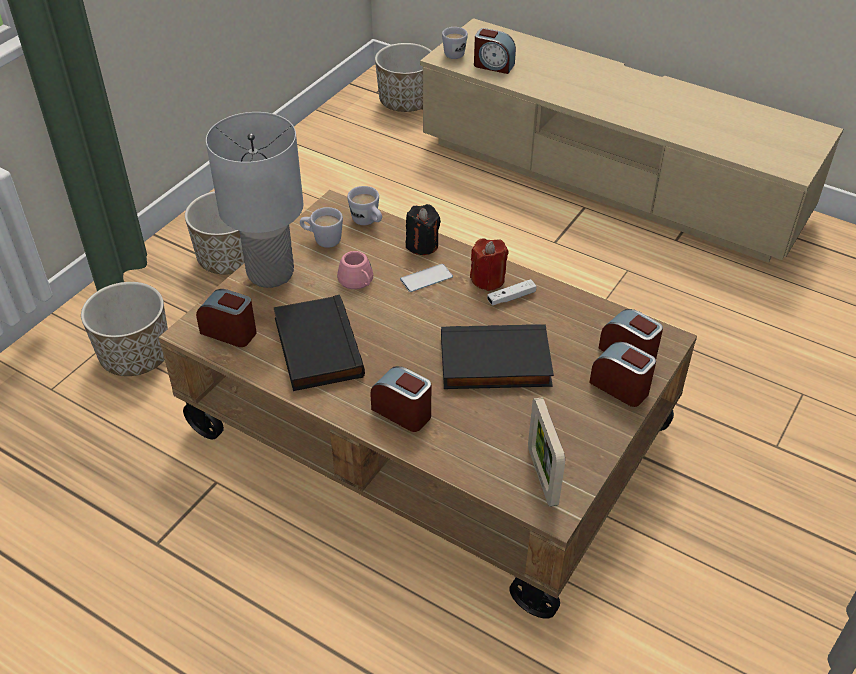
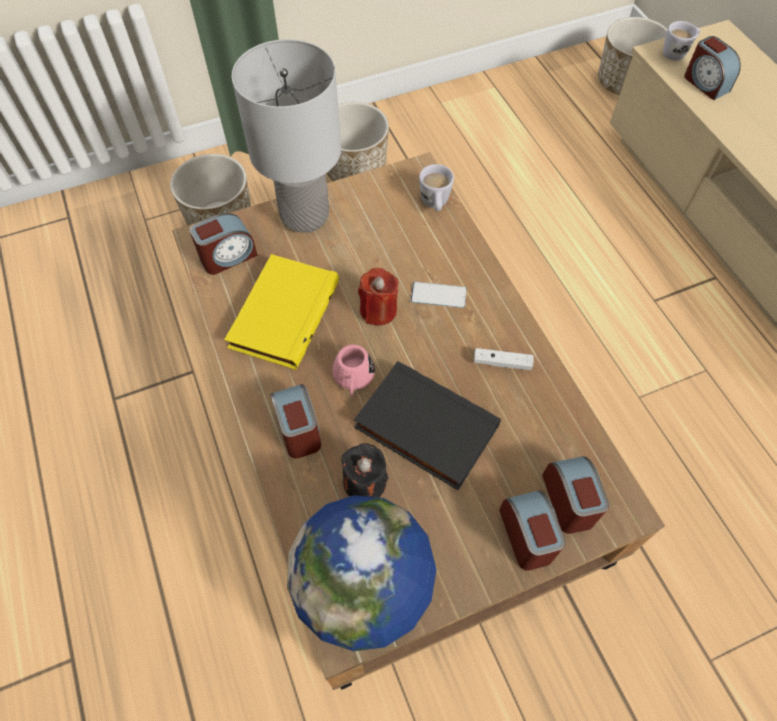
camera: 35 degrees right, 15 degrees up
(229, 332) = (228, 256): alarm clock -> alarm clock turned 90 degrees clockwise
(315, 347) = (282, 313): black book -> yellow book
(322, 240) = (379, 203): white mug -> none
(358, 282) = (374, 265): pink mug -> pink mug (353, 378)
(422, 245) = (464, 256): black candle -> black candle (364, 482)
(488, 279) = (496, 329): red candle -> red candle (378, 310)
(542, 477) = (364, 587): picture frame -> globe

